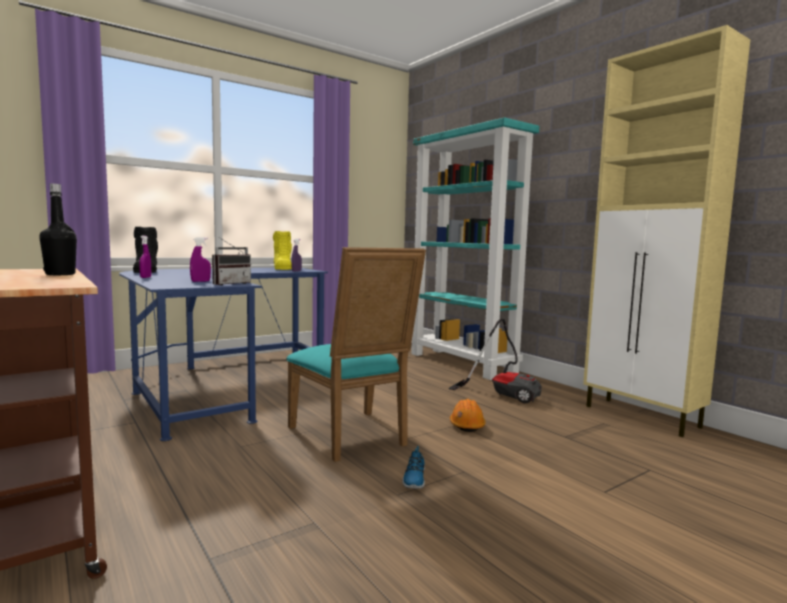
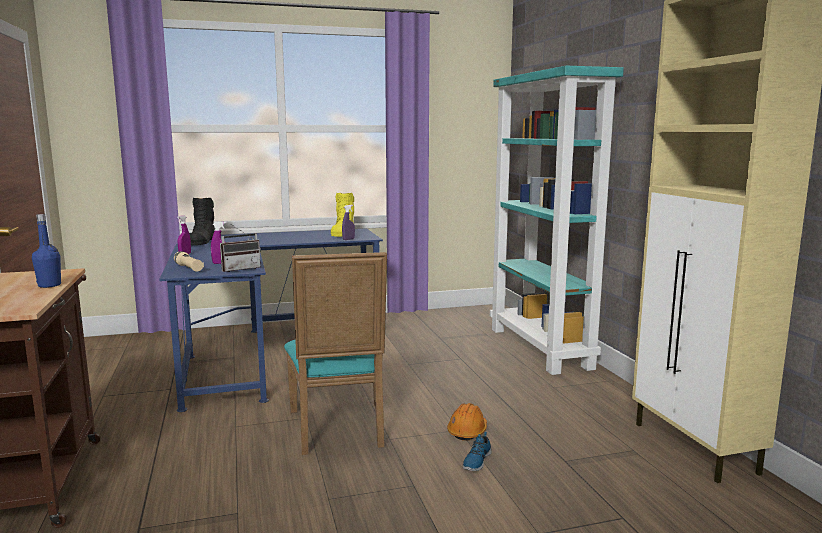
camera: 20 degrees right, 5 degrees up
(60, 274) = (49, 285): black bottle -> blue bottle
(170, 284) = (189, 268): none -> beige flashlight
(414, 478) = (358, 484): shoe -> shoe (476, 461)
(503, 394) = (549, 396): vacuum cleaner -> none

